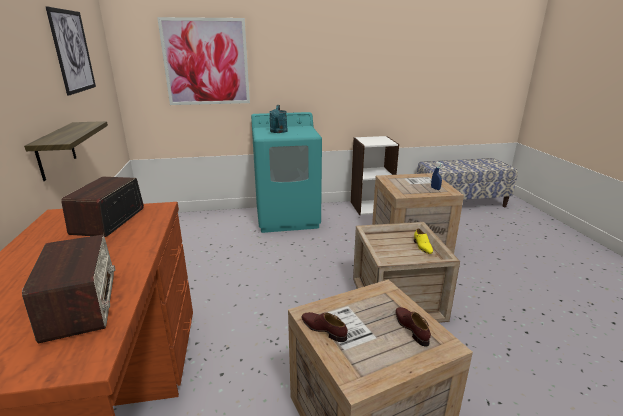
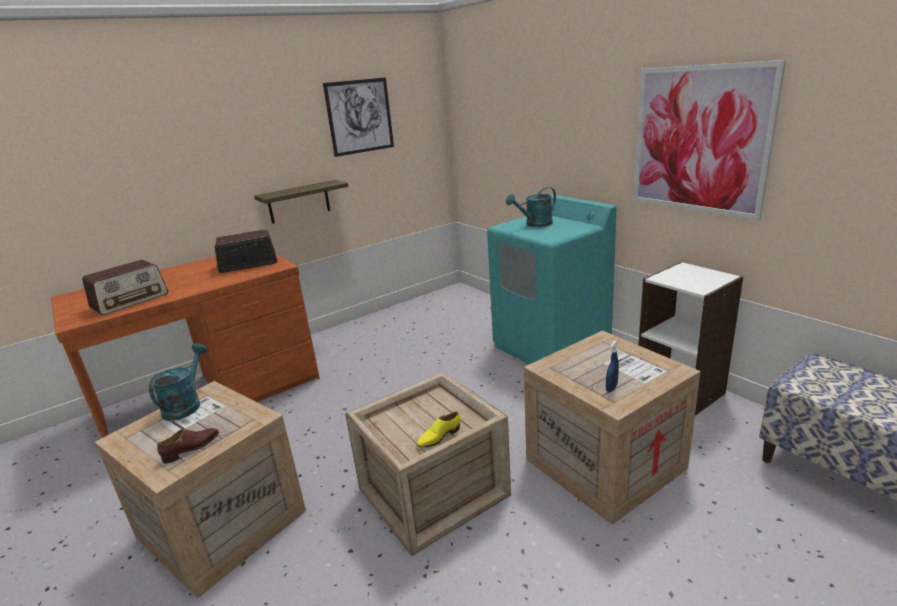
camera: 65 degrees right, 0 degrees up
(206, 62) = (513, 122): picture -> picture (699, 140)
(323, 329) = (186, 404): brown shoe -> turquoise watering can

